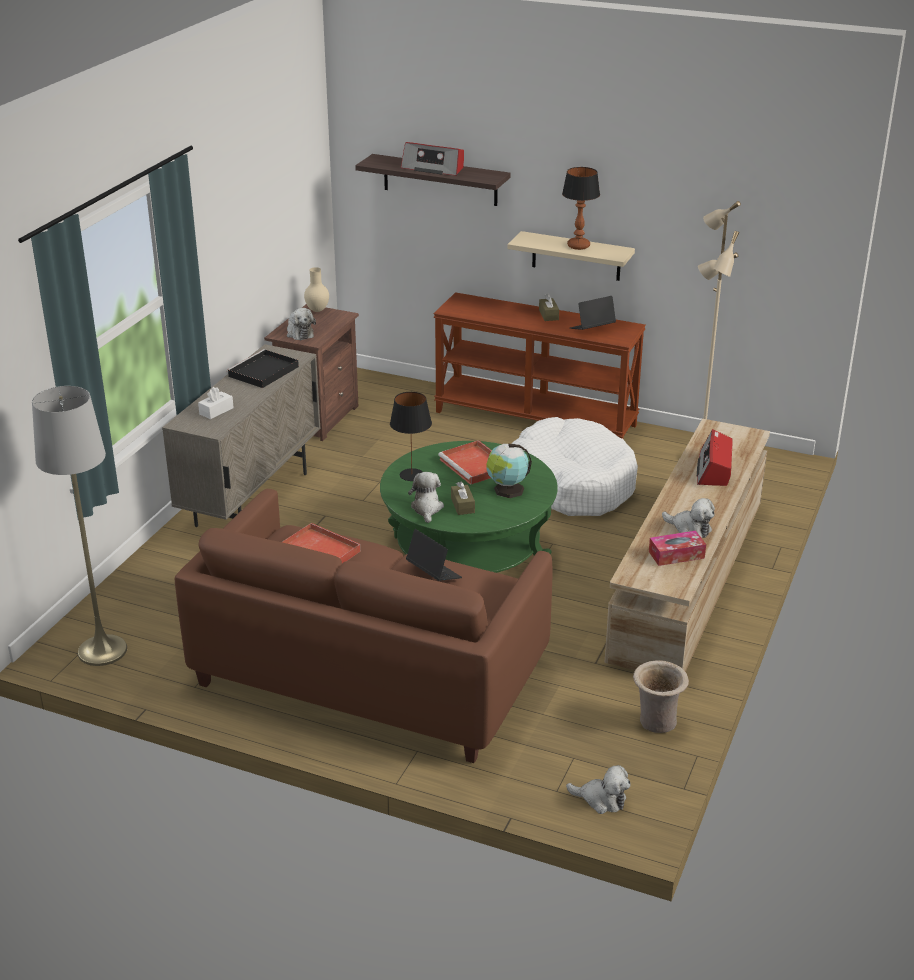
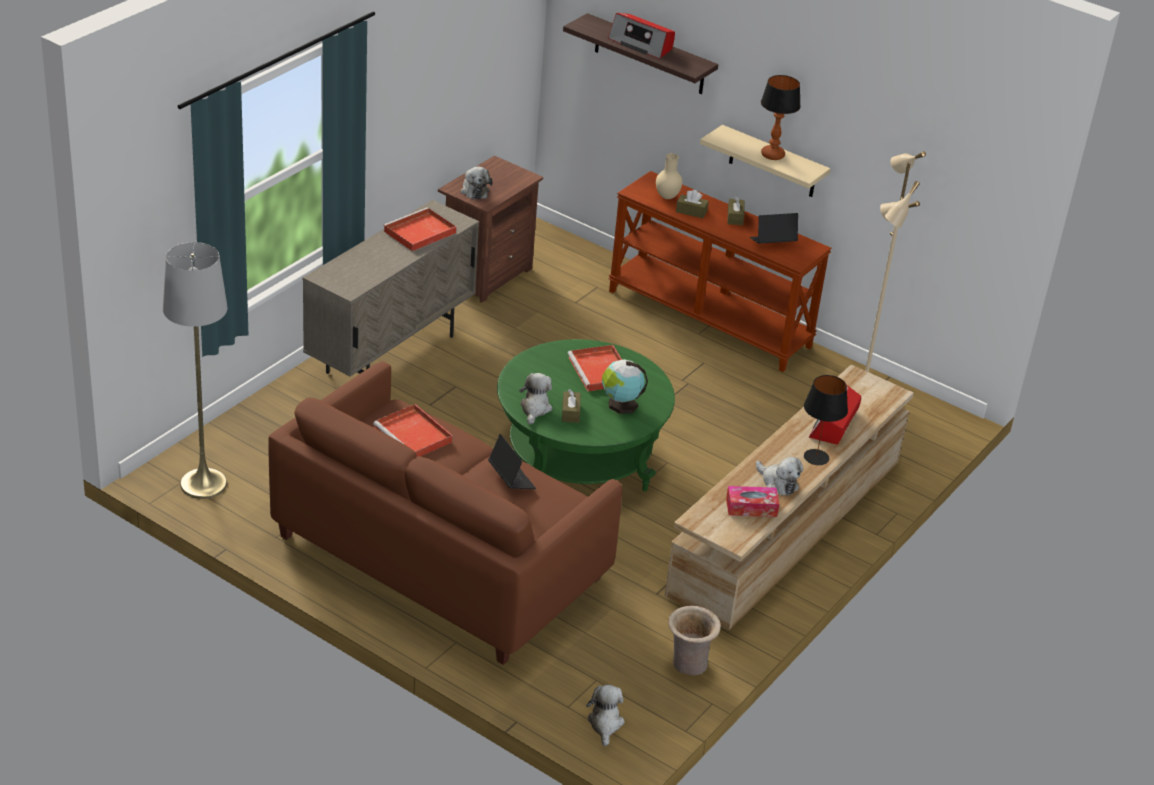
camera: 10 degrees right, 5 degrees up
(216, 411) = (359, 269): white tissue box -> none
(263, 372) = (419, 233): black tray -> red tray
(318, 310) = (503, 166): beige vase -> beige vase (668, 197)
(411, 474) = (534, 369): black table lamp -> black table lamp (816, 457)
(507, 317) = (691, 211): none -> brown tissue box
(572, 483) = (716, 400): white dog bed -> none
(601, 799) = (605, 724): plush toy -> plush toy turned 120 degrees counterclockwise

